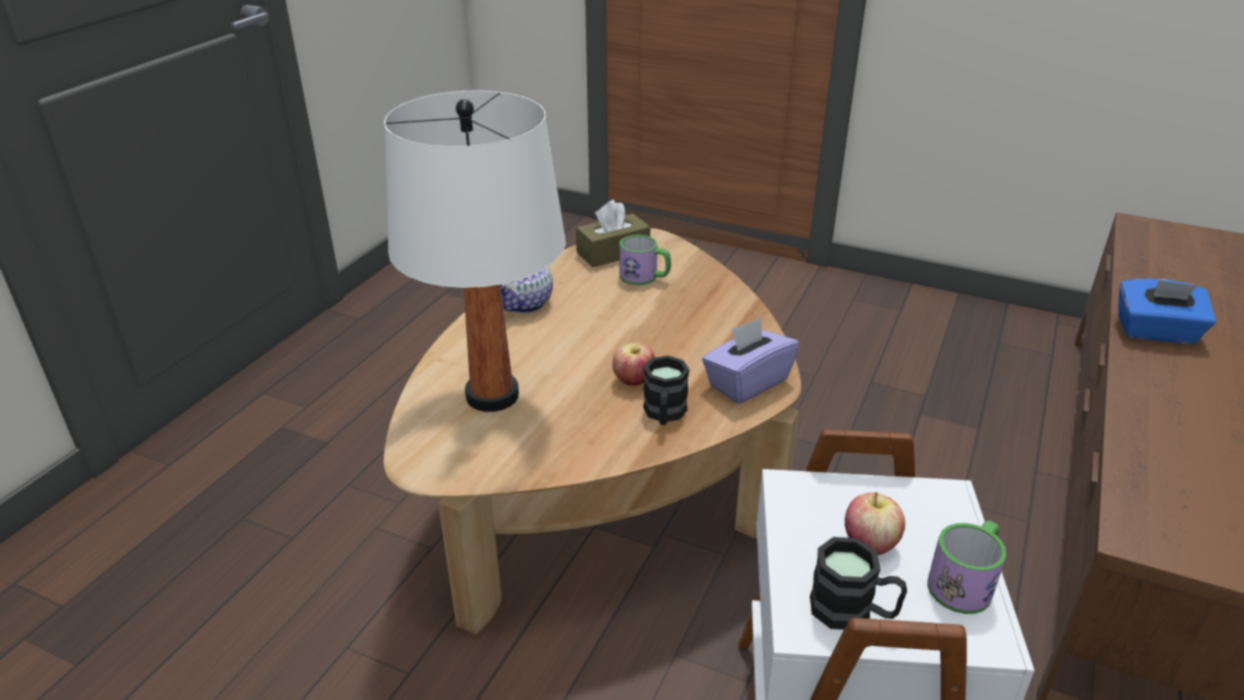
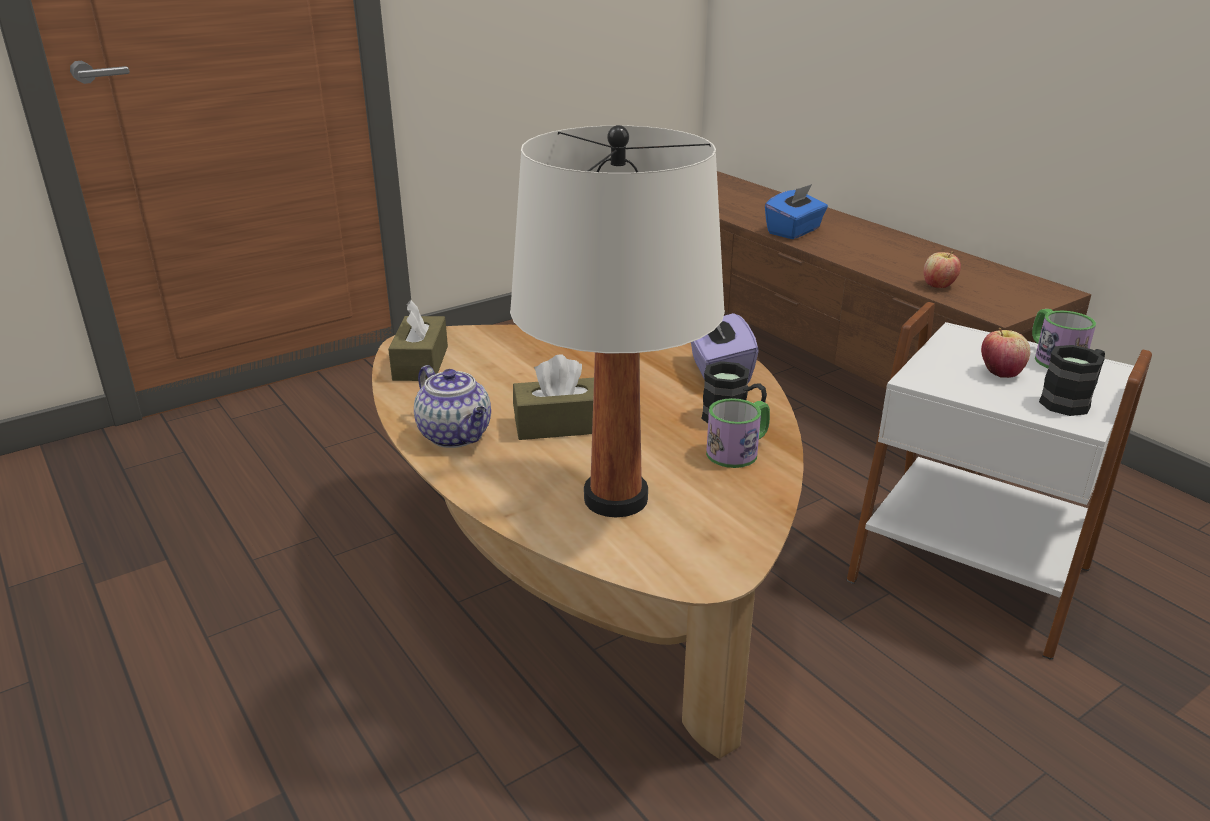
camera: 60 degrees left, 5 degrees down
(577, 338) = (560, 425): none -> brown tissue box
(633, 381) = (666, 418): apple -> apple (938, 286)
(645, 277) = (491, 362): mug -> mug (739, 451)

